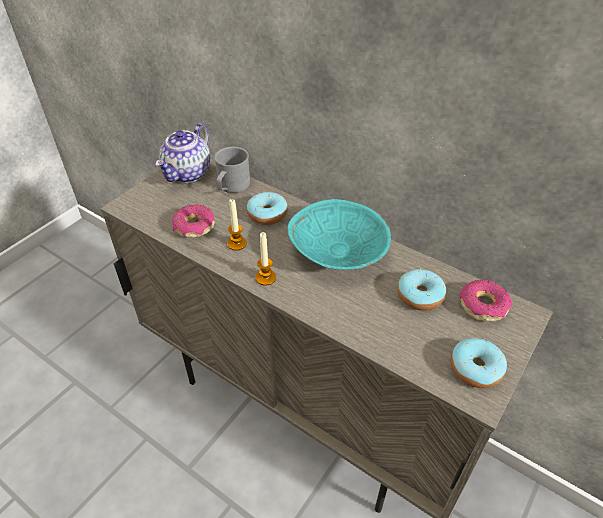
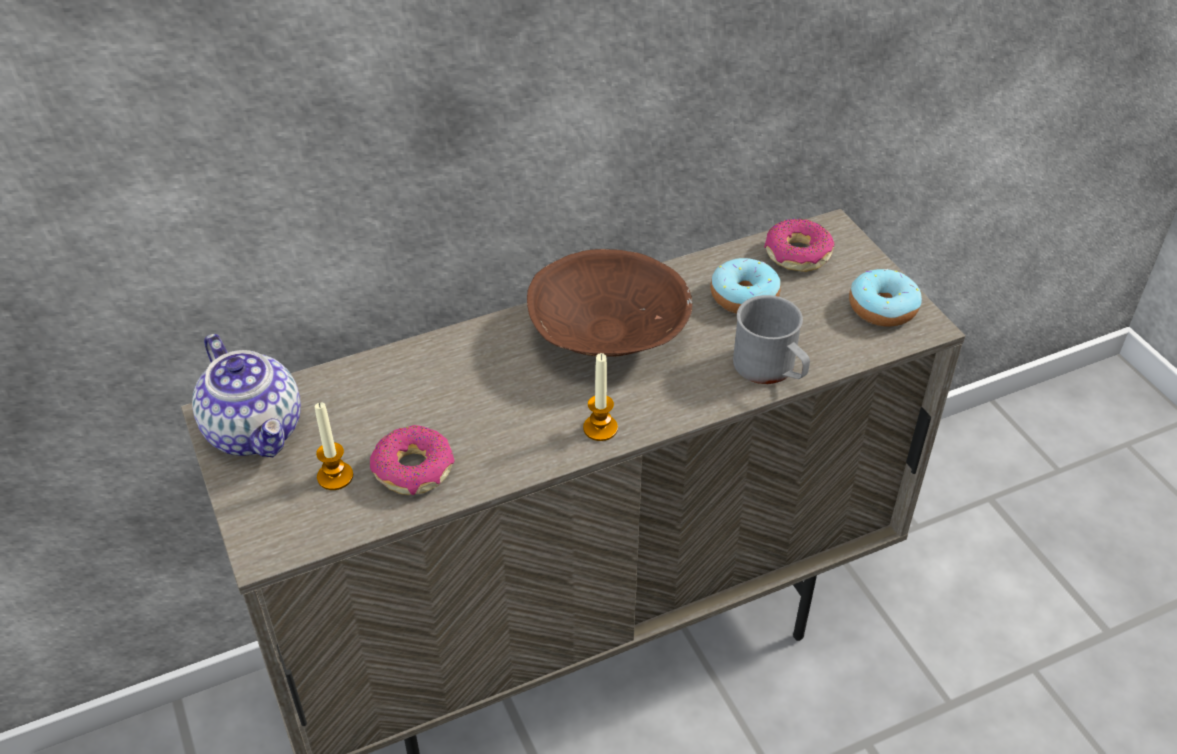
camera: 60 degrees left, 0 degrees up
(231, 186) = (350, 388): grey mug -> grey mug (771, 369)
(237, 244) = (499, 433): candle -> candle (335, 476)
(267, 214) = (460, 373): donut -> none
(339, 253) = (610, 333): turquoise bowl -> brown bowl

